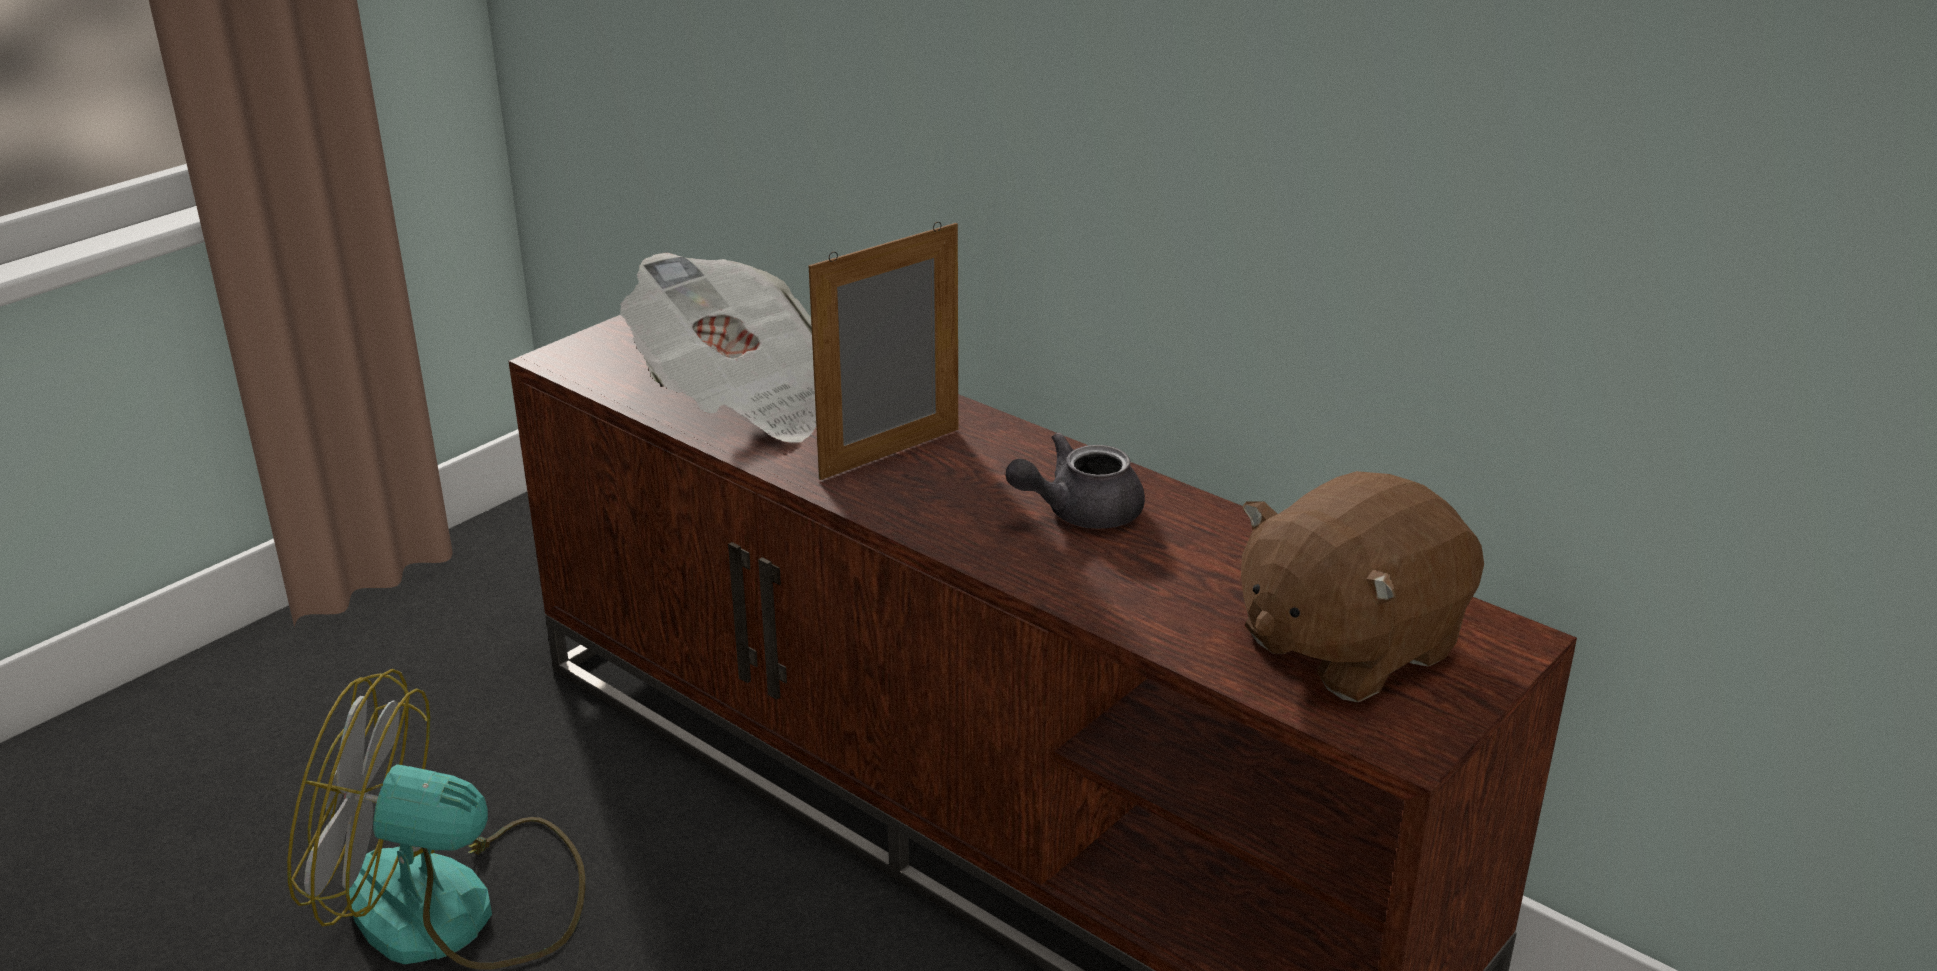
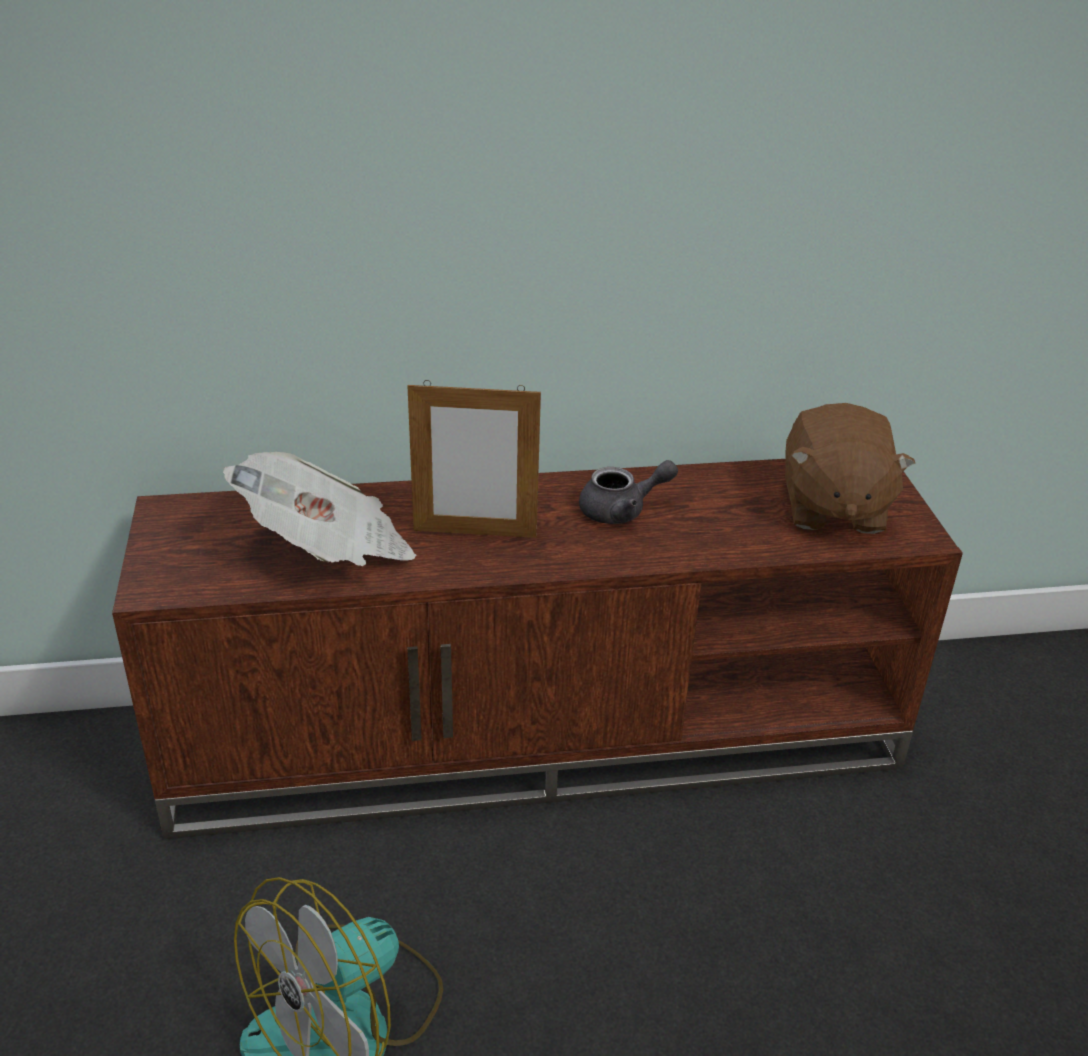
camera: 50 degrees left, 5 degrees up
(890, 453) = (475, 533): picture frame -> picture frame turned 90 degrees counterclockwise
(1079, 512) = (622, 510): grey teapot -> grey teapot turned 120 degrees counterclockwise

